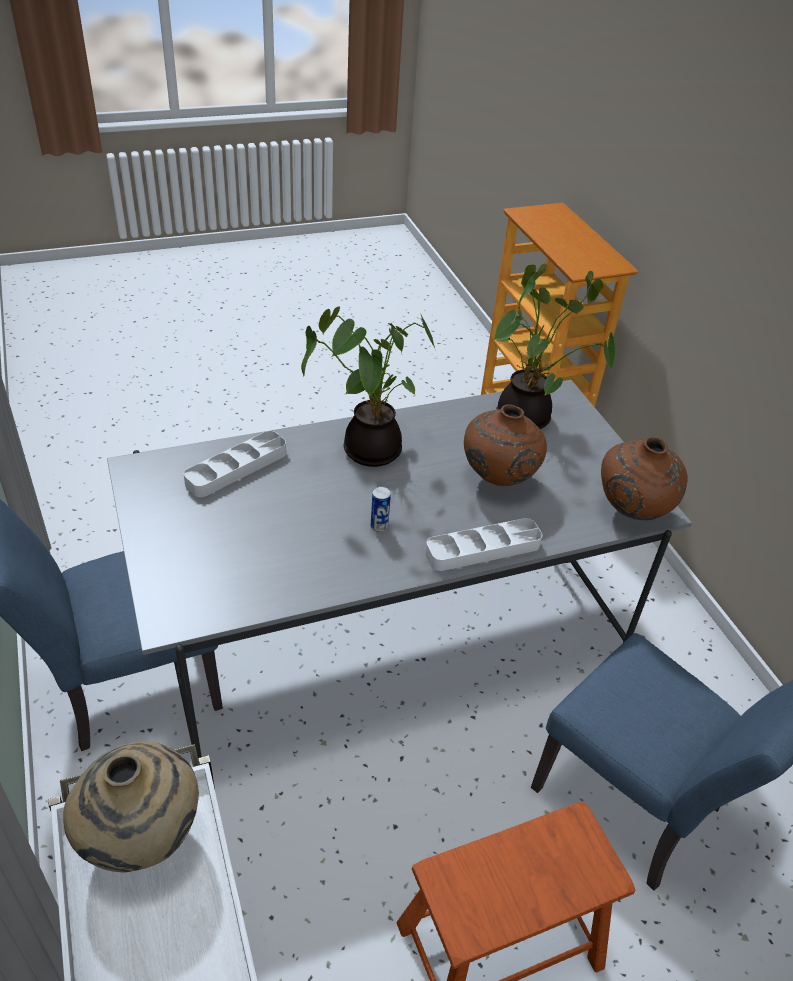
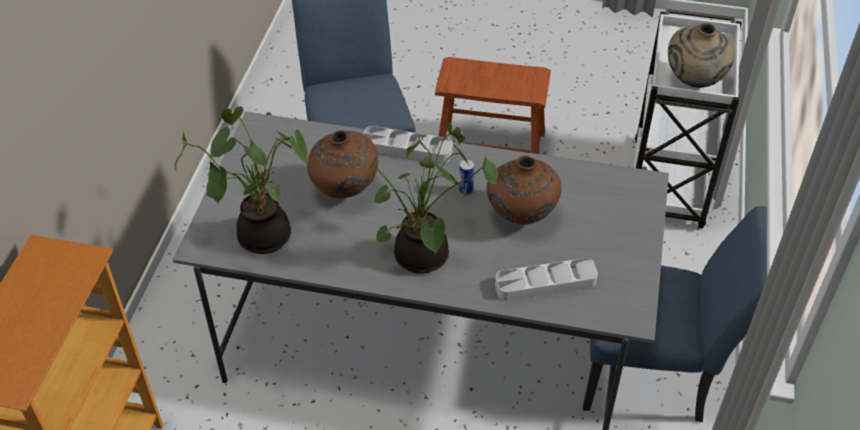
camera: 145 degrees left, 5 degrees up
(632, 511) = (276, 132): brown vase -> brown vase (521, 217)

